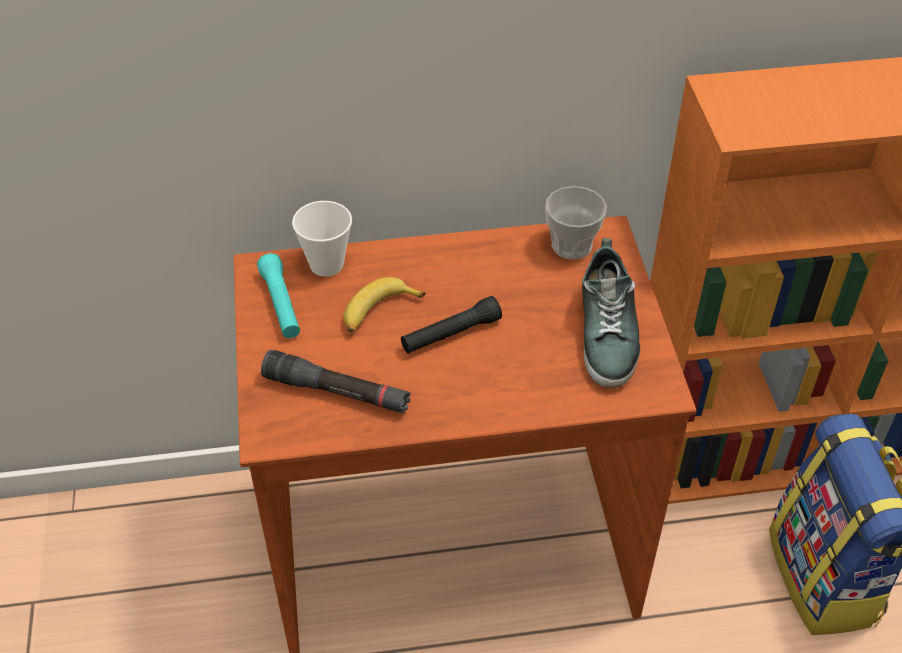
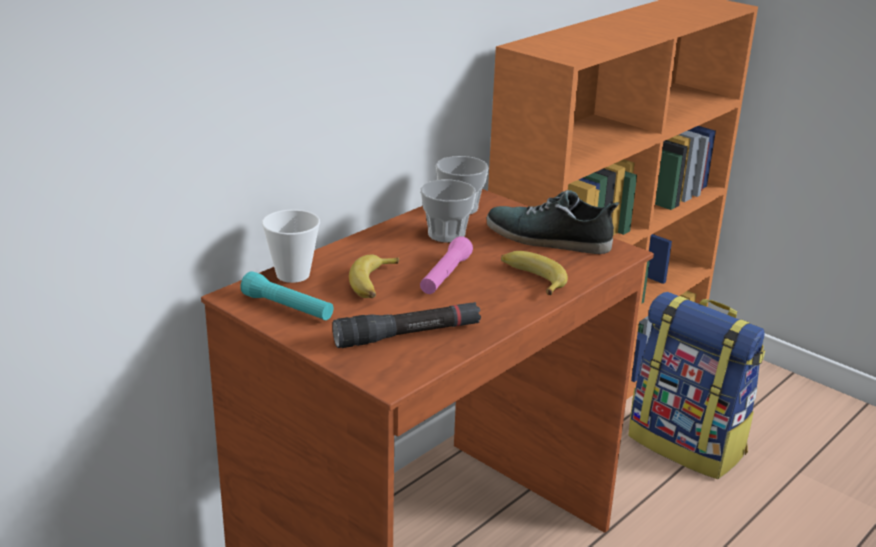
camera: 40 degrees left, 20 degrees down
(451, 334) = (445, 276): black flashlight -> pink flashlight
(515, 277) = (446, 234): none -> cup
(525, 381) = (532, 279): none -> banana
(608, 333) = (548, 238): shoe -> shoe turned 150 degrees clockwise

